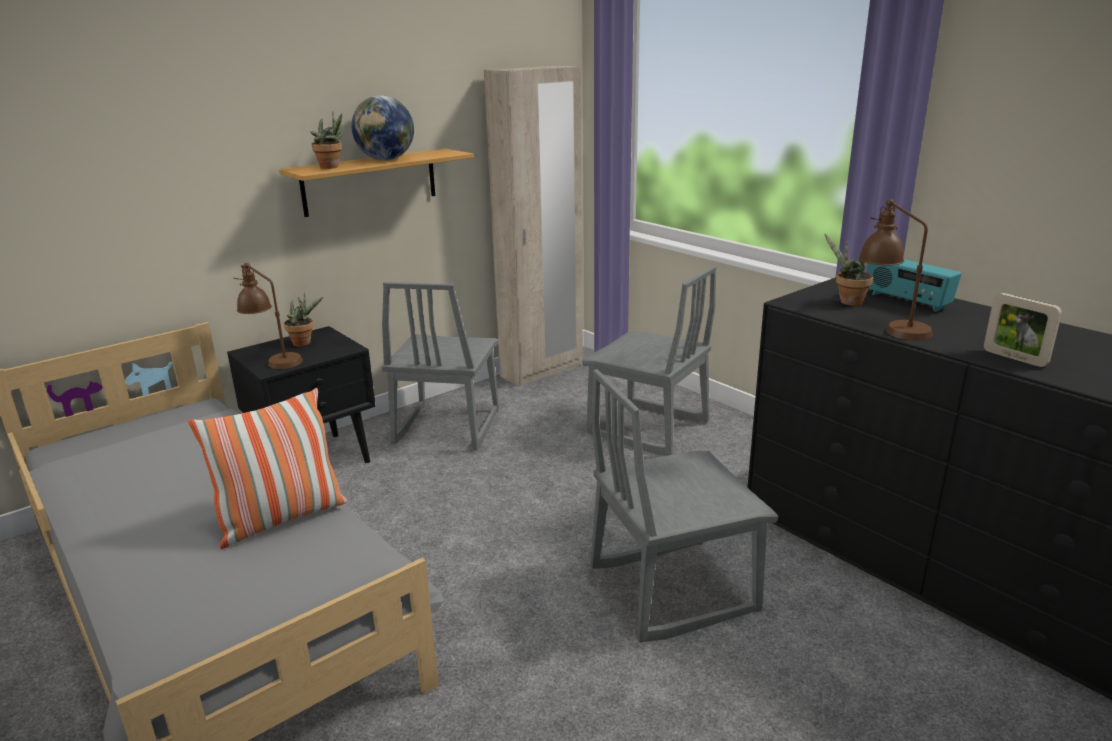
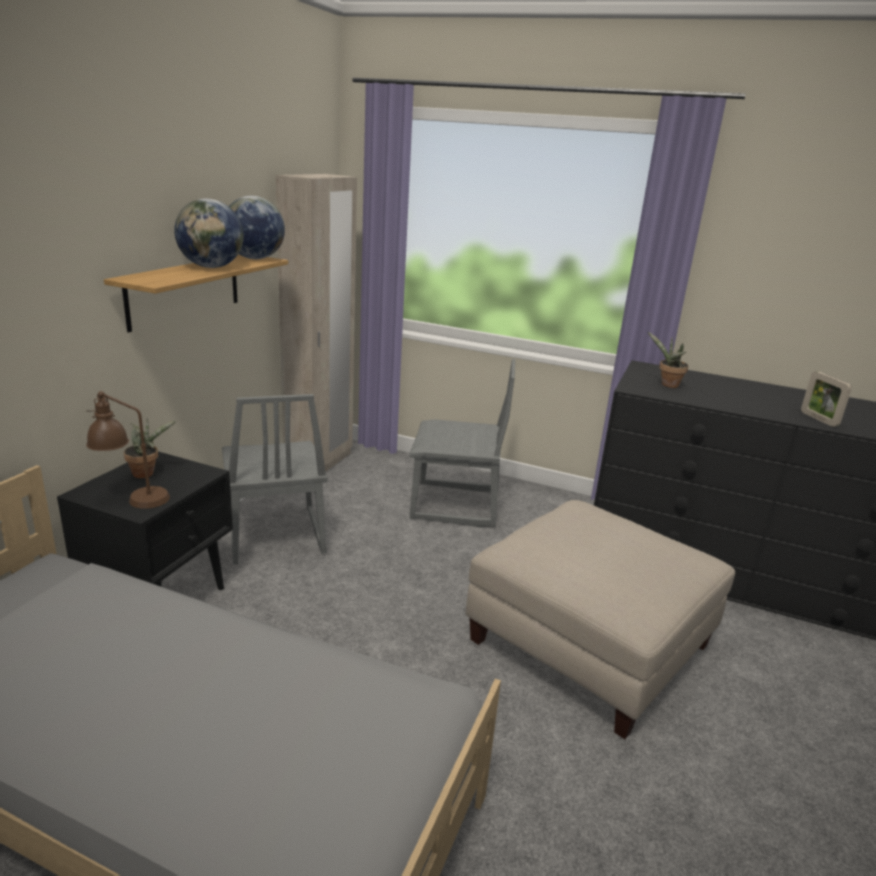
camera: 30 degrees left, 0 degrees up
(281, 519) = (292, 677): pillow -> none
(332, 167) = (168, 276): potted plant -> none
(442, 152) = (254, 258): none -> globe
(671, 588) = (589, 642): grey chair -> beige ottoman
(889, 328) = (722, 404): brown table lamp -> none
(906, 301) = (701, 381): radio -> none
(1014, 358) = (818, 419): picture frame -> picture frame turned 45 degrees clockwise

